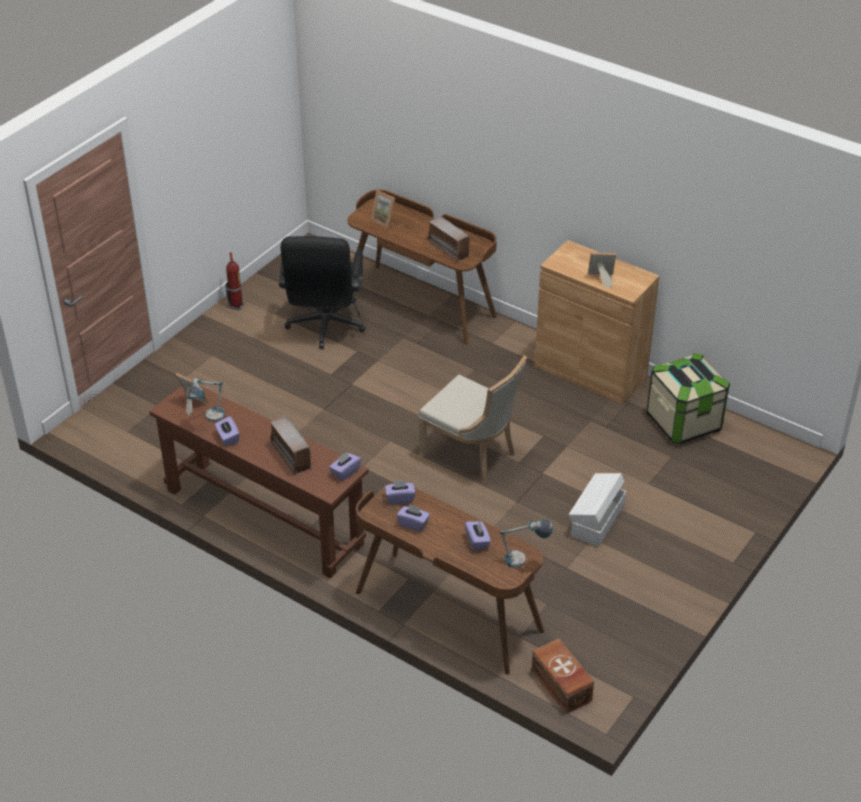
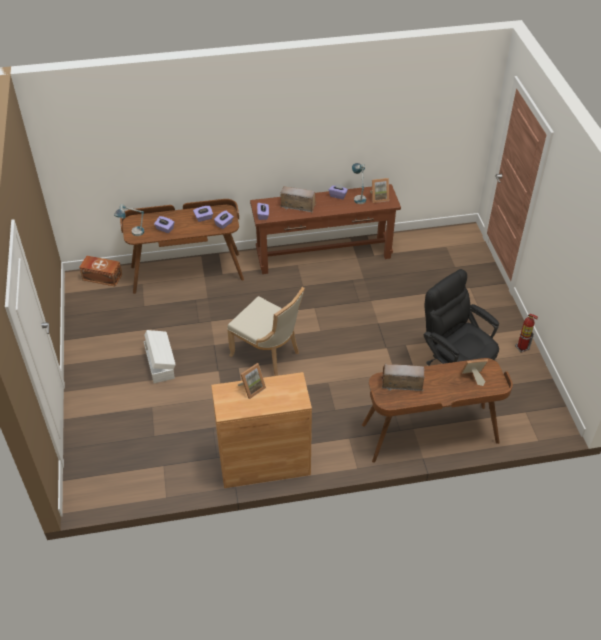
camera: 135 degrees right, 5 degrees up
(472, 455) = (268, 354): beige chair -> beige chair turned 135 degrees counterclockwise
(684, 422) = (167, 468): storage box -> none

